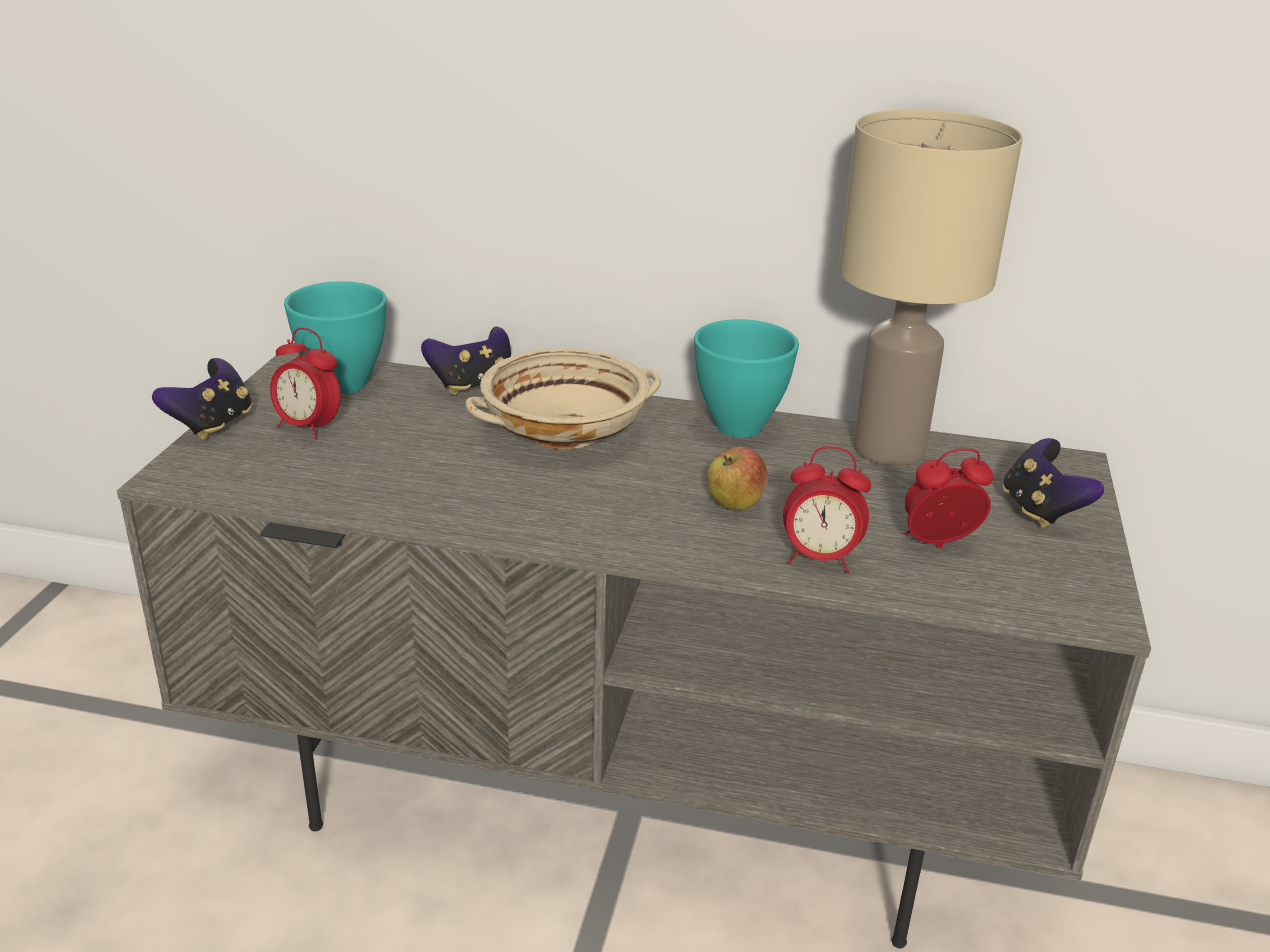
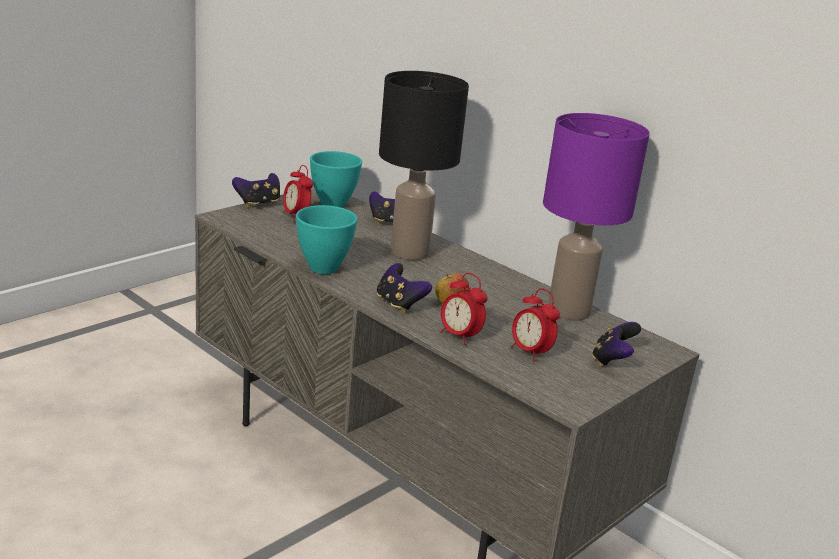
camera: 30 degrees right, 5 degrees down
(566, 430) = (411, 252): beige bowl -> black table lamp
(668, 536) = (399, 304): none -> game controller
(736, 426) = (499, 277): turquoise bowl -> turquoise bowl (323, 268)
(887, 449) = (567, 310): beige table lamp -> purple table lamp
(938, 545) = (530, 352): alarm clock -> alarm clock turned 150 degrees counterclockwise

